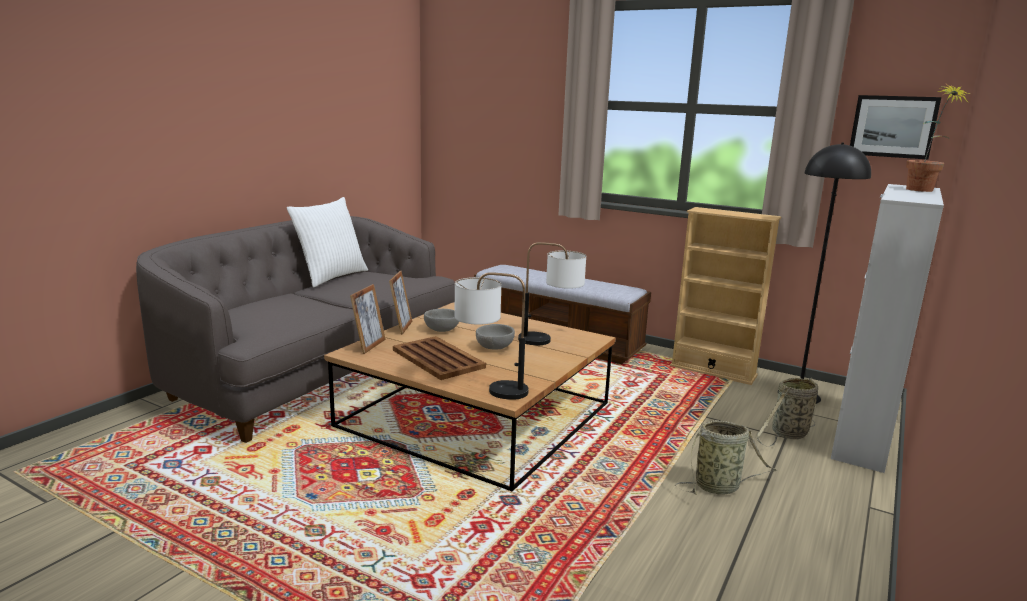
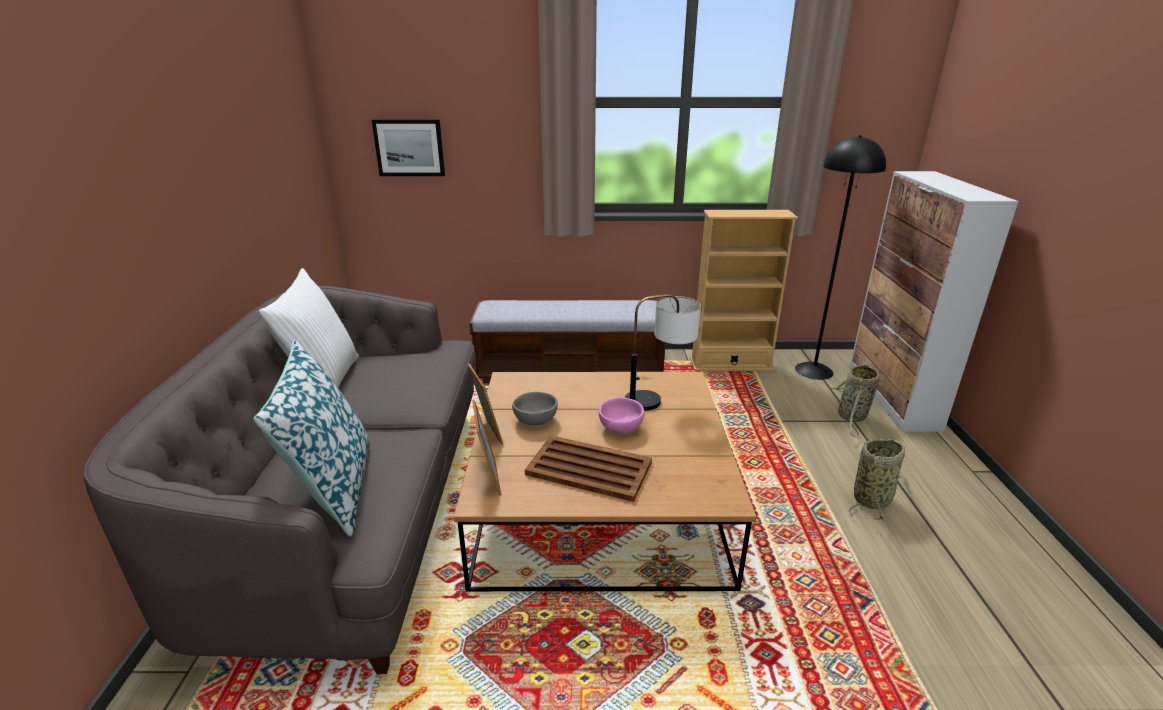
camera: 30 degrees left, 10 degrees up
(266, 316) = (334, 489): none -> pillow
(489, 389) = (695, 494): table lamp -> none
(495, 347) = (622, 427): grey bowl -> pink bowl
(893, 126) = (877, 112): picture -> picture (409, 148)
(923, 191) = (945, 179): potted plant -> none

